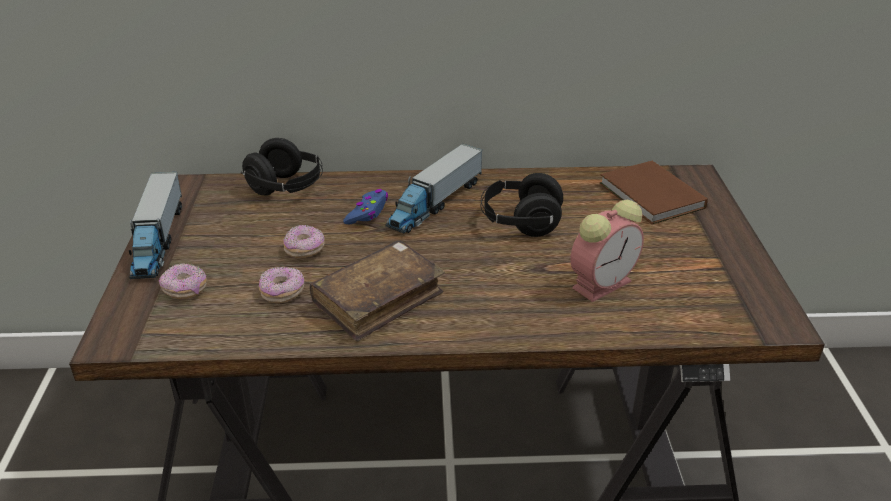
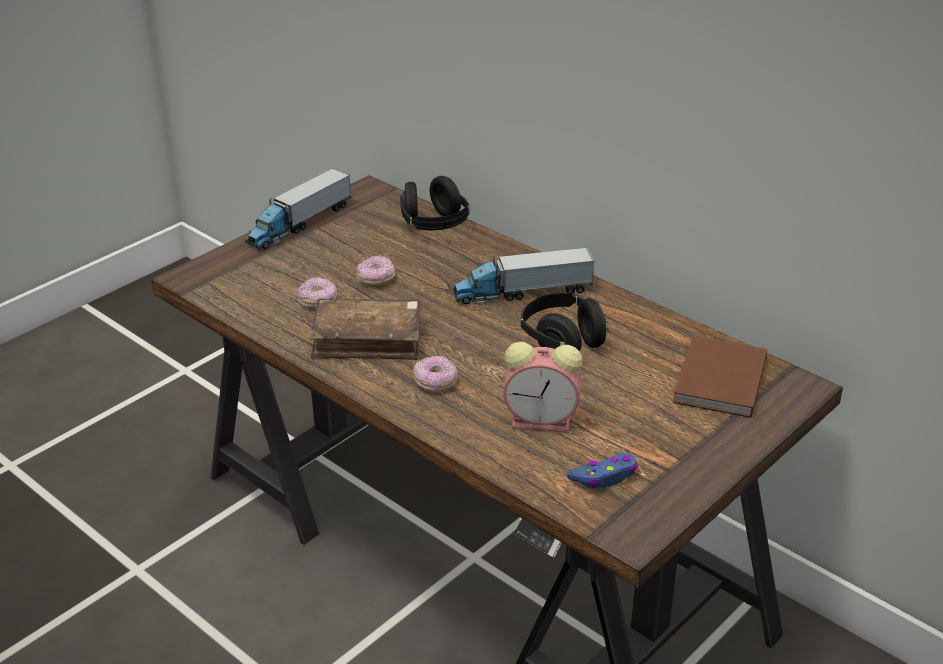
camera: 45 degrees right, 0 degrees up
(185, 290) = (267, 267): donut -> donut (435, 382)
(367, 213) = (460, 274): blue game controller -> blue game controller (604, 477)

